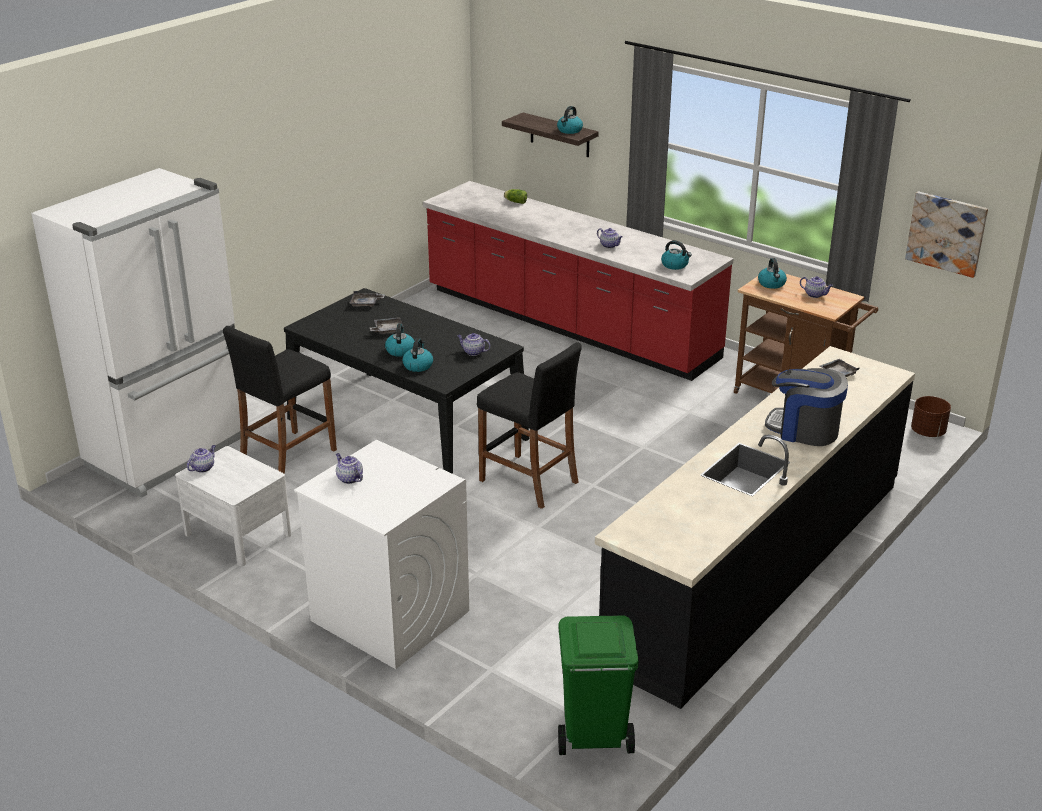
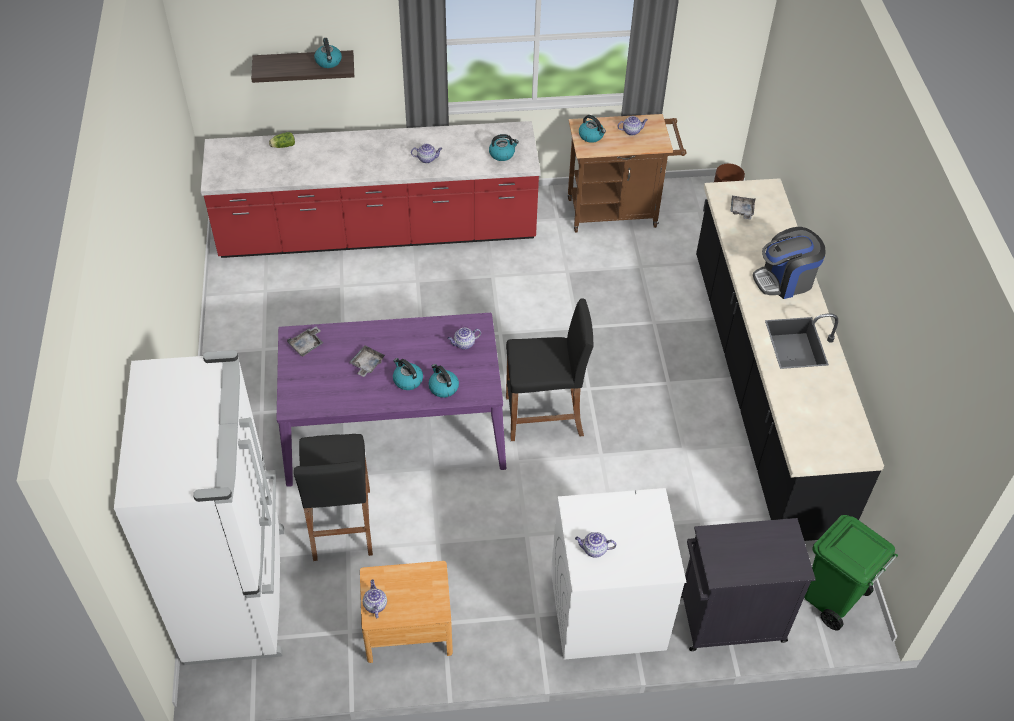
camera: 45 degrees left, 20 degrees up
(238, 534) = (408, 628): white nightstand -> brown nightstand
(406, 428) = (394, 428): black dining table -> purple dining table
(477, 686) = (729, 619): none -> black cabinet
(946, 233) = (723, 42): picture -> none

